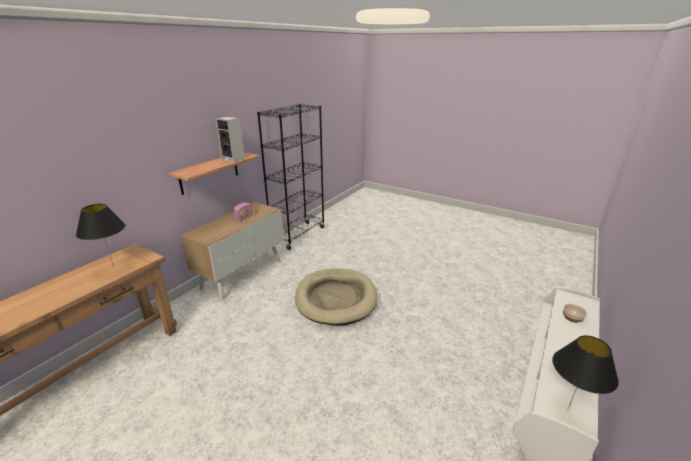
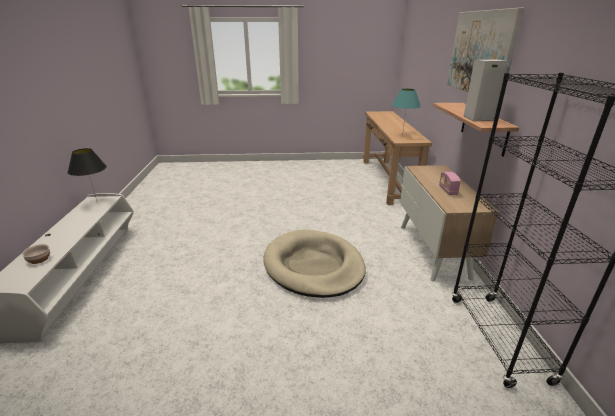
camera: 145 degrees right, 0 degrees up
(113, 267) = (402, 135): black table lamp -> turquoise table lamp
(172, 123) = (480, 53): none -> picture

